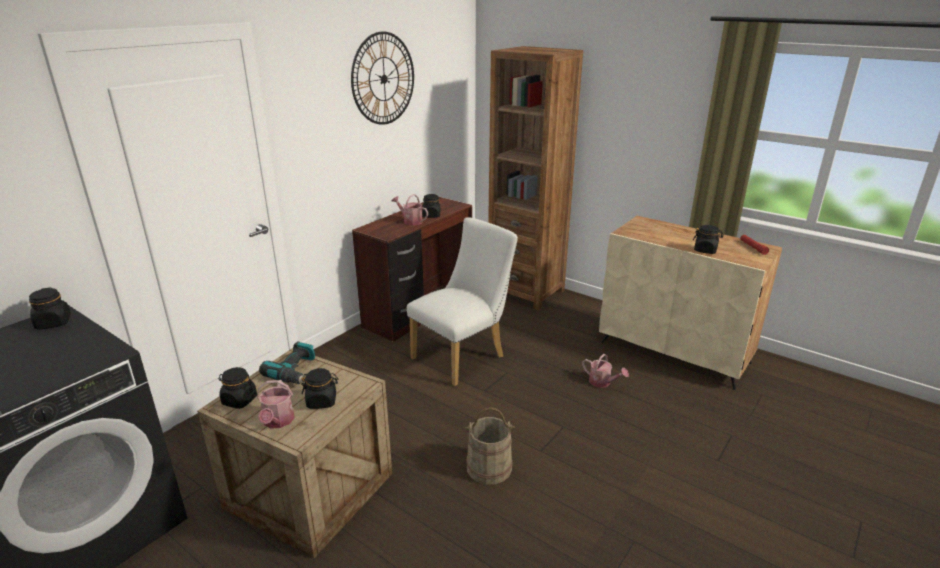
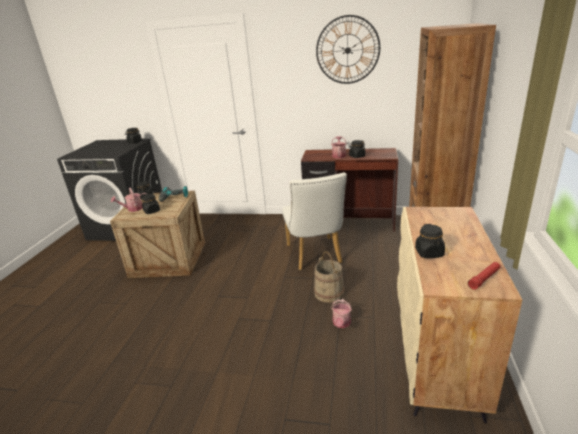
camera: 65 degrees right, 0 degrees up
(463, 356) = (315, 256): white chair -> white chair turned 60 degrees clockwise
(489, 467) = (211, 304): beige bucket -> beige bucket (329, 293)

